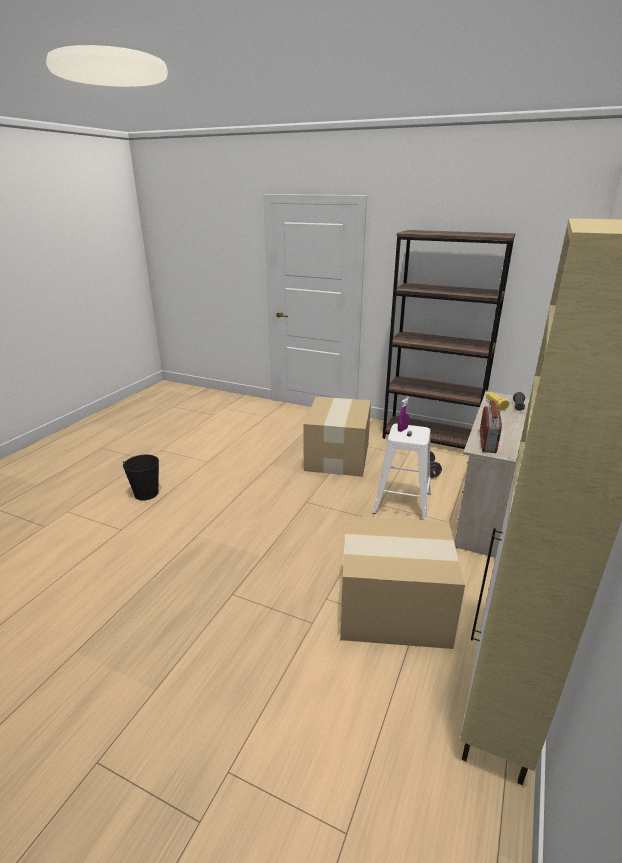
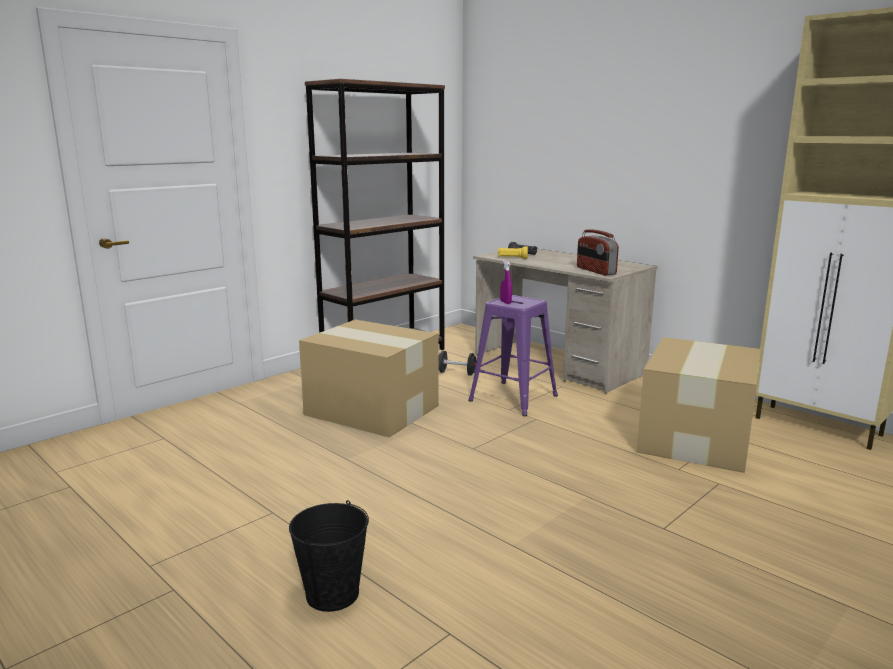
camera: 70 degrees left, 10 degrees down
(401, 502) = (512, 398): white stool -> purple stool
(488, 442) = (595, 271): radio -> radio turned 150 degrees counterclockwise

